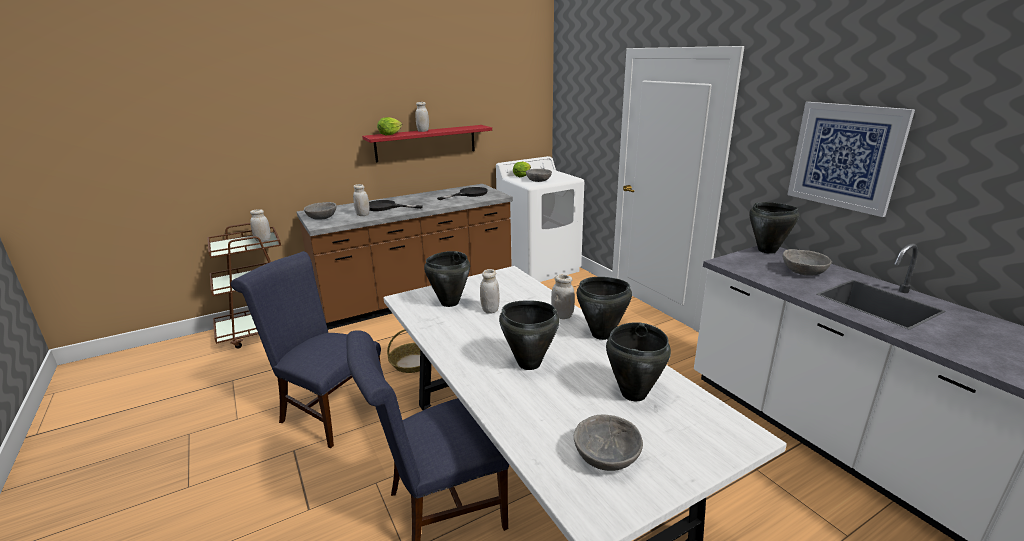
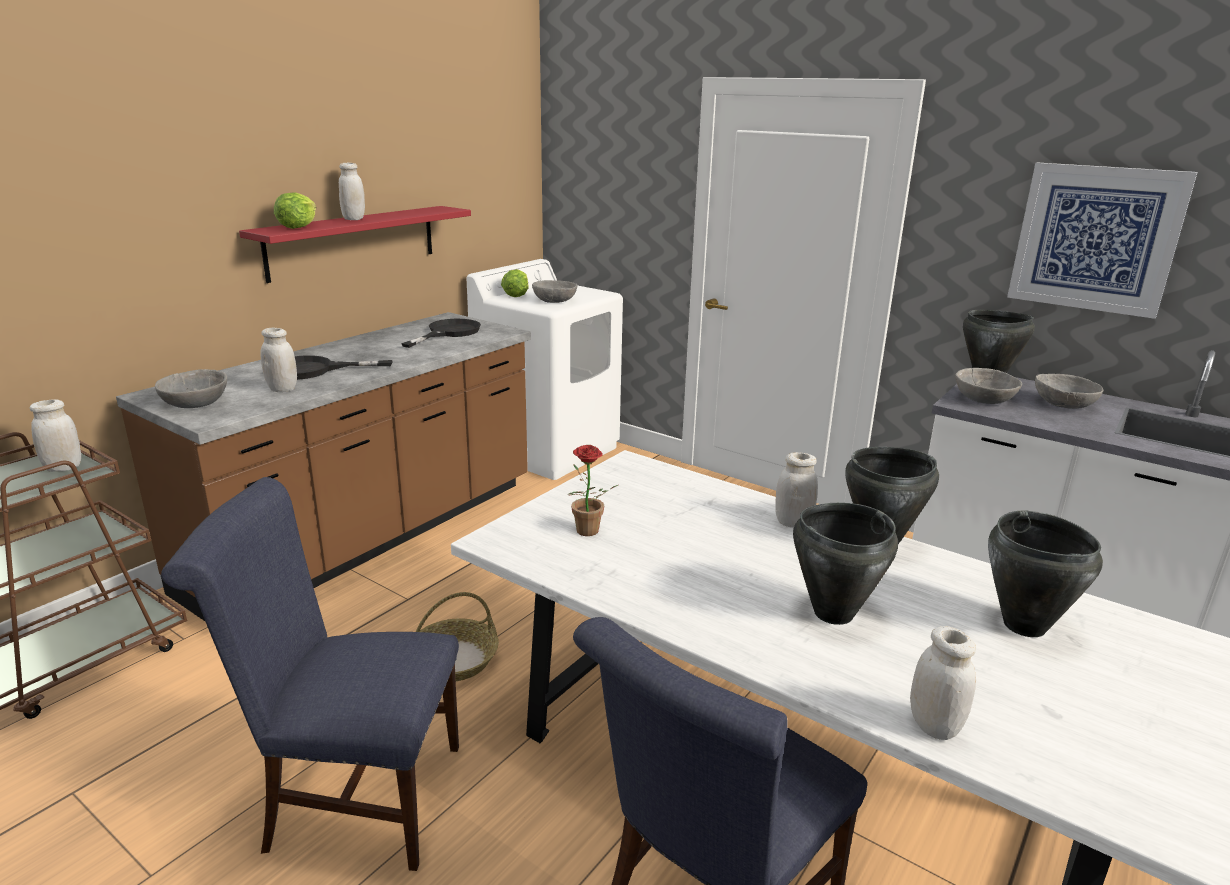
camera: 25 degrees left, 0 degrees up
(449, 303) = (588, 533): black cooking pot -> potted plant
(490, 310) = (671, 533): white jar -> white jar (934, 726)
(607, 456) = (1103, 735): grey bowl -> grey bowl (984, 399)

